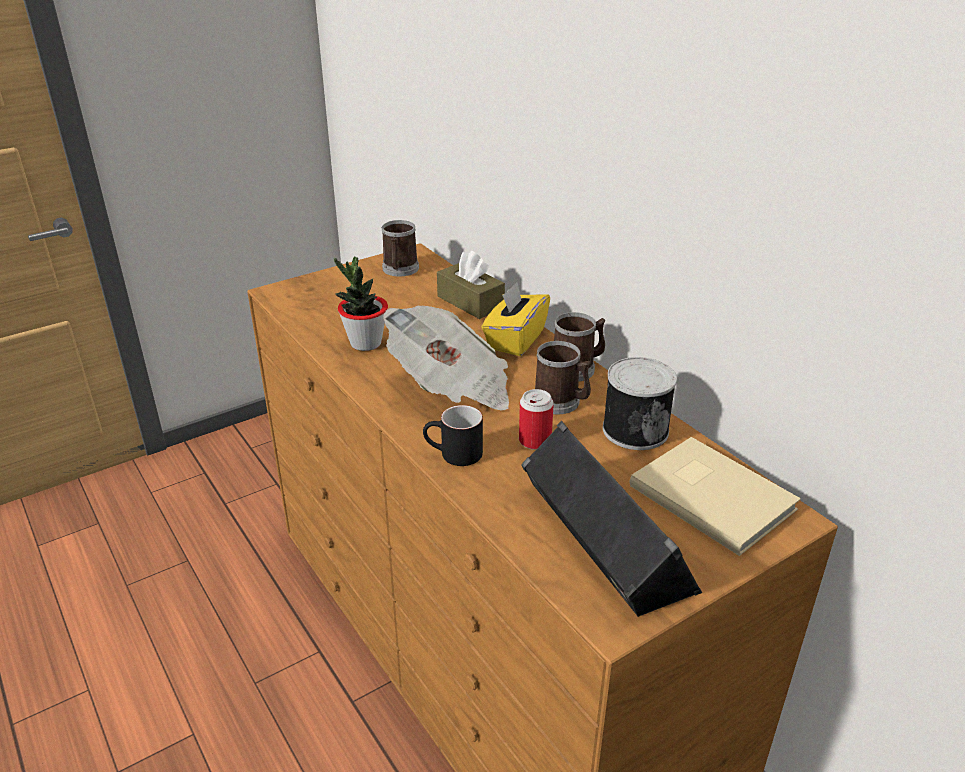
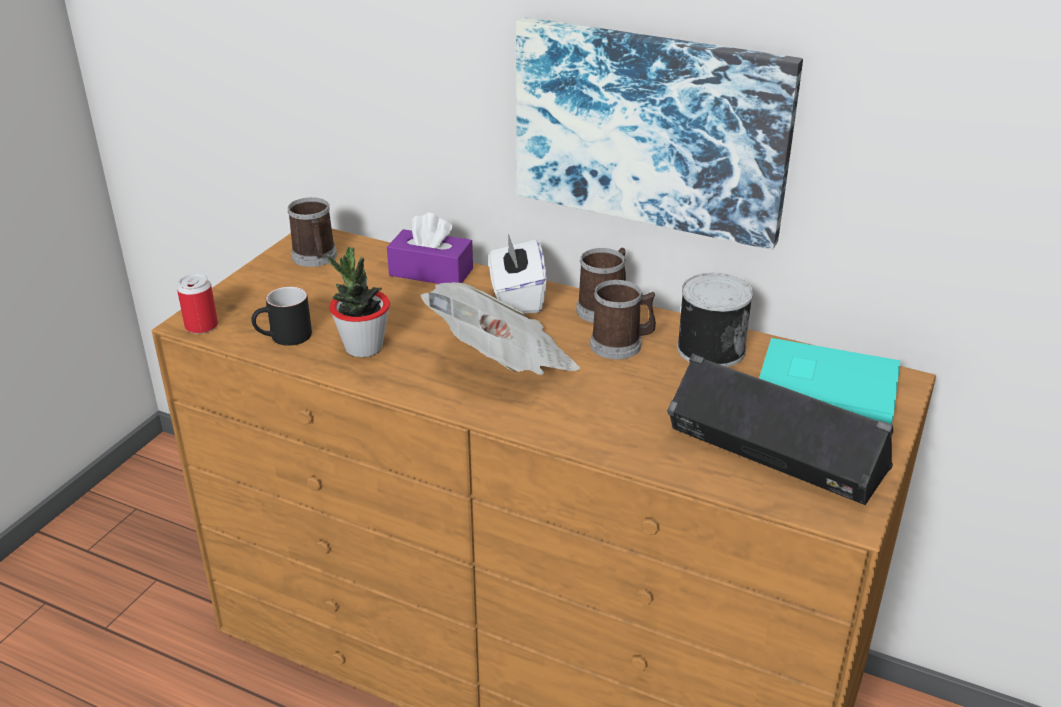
camera: 30 degrees left, 0 degrees up
(453, 455) = (573, 428): black mug -> black mug (284, 338)
(470, 302) = (431, 272): brown tissue box -> purple tissue box
(515, 340) = (517, 297): yellow tissue box -> white tissue box
(535, 441) = (634, 389): can -> can (201, 326)
(636, 212) = (651, 129): none -> picture
(712, 495) = (825, 383): beige book -> turquoise book

